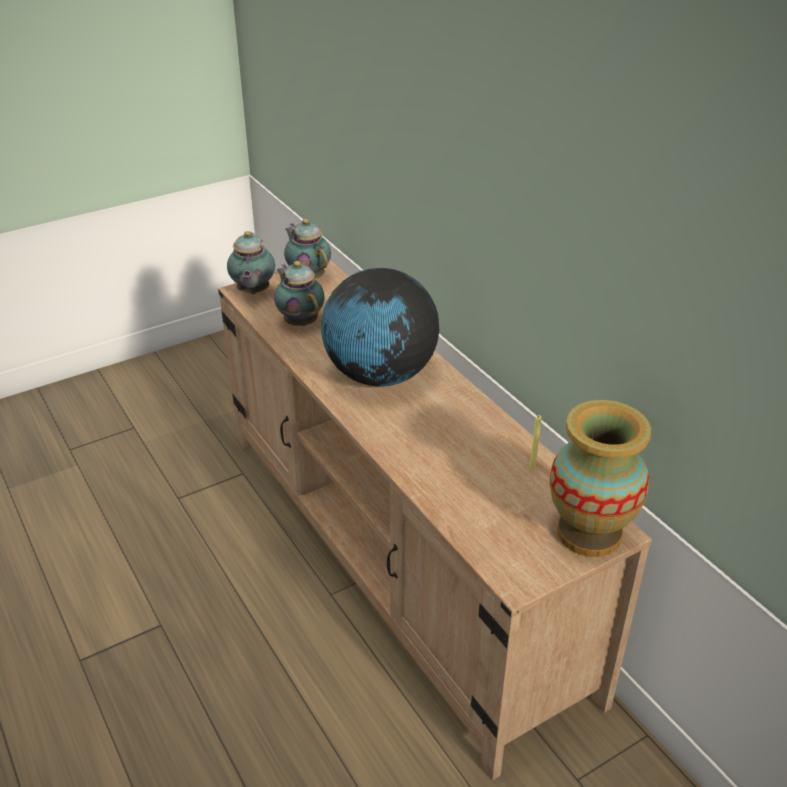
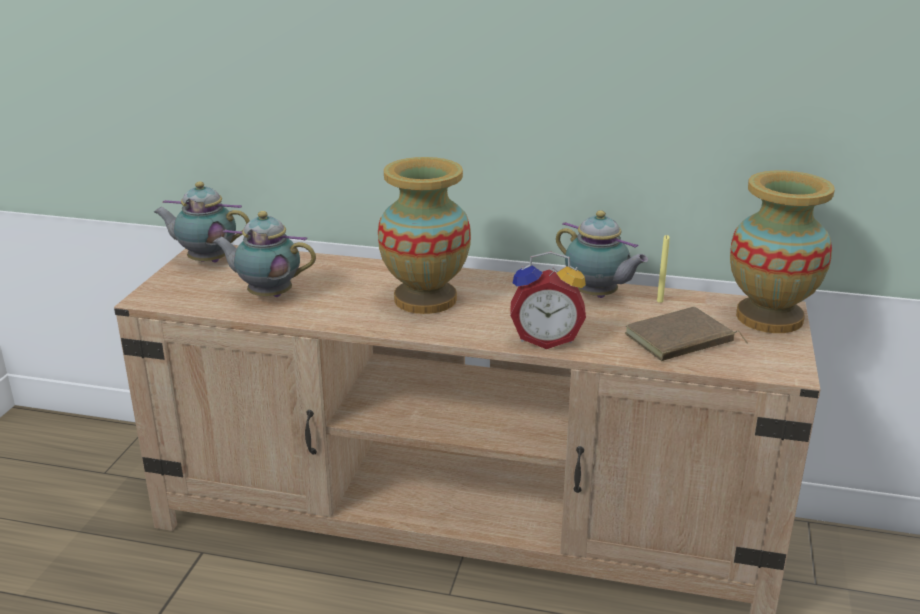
camera: 45 degrees left, 10 degrees down
(253, 292) = (166, 294): teapot -> teapot (597, 296)
(380, 375) = (425, 300): globe -> vase
(400, 450) = (546, 339): none -> alarm clock
(484, 508) = (680, 341): none -> brown book

